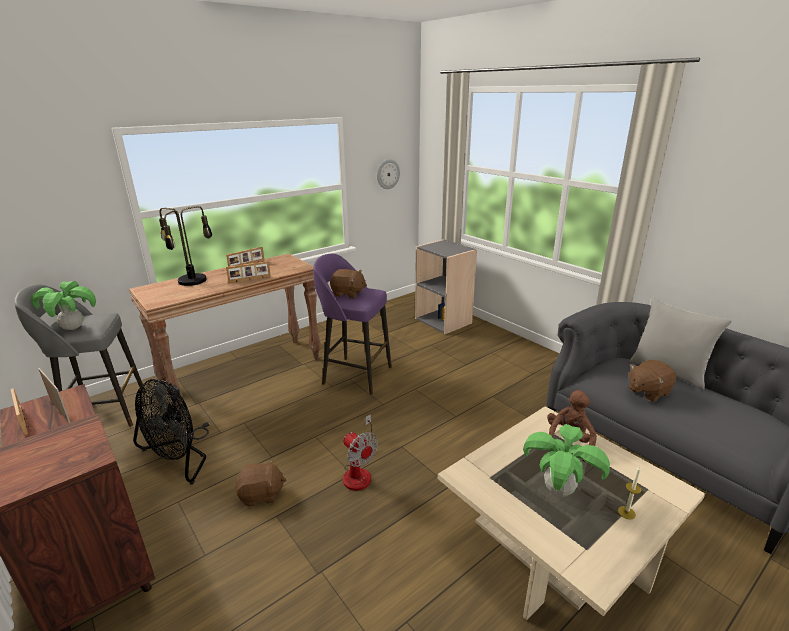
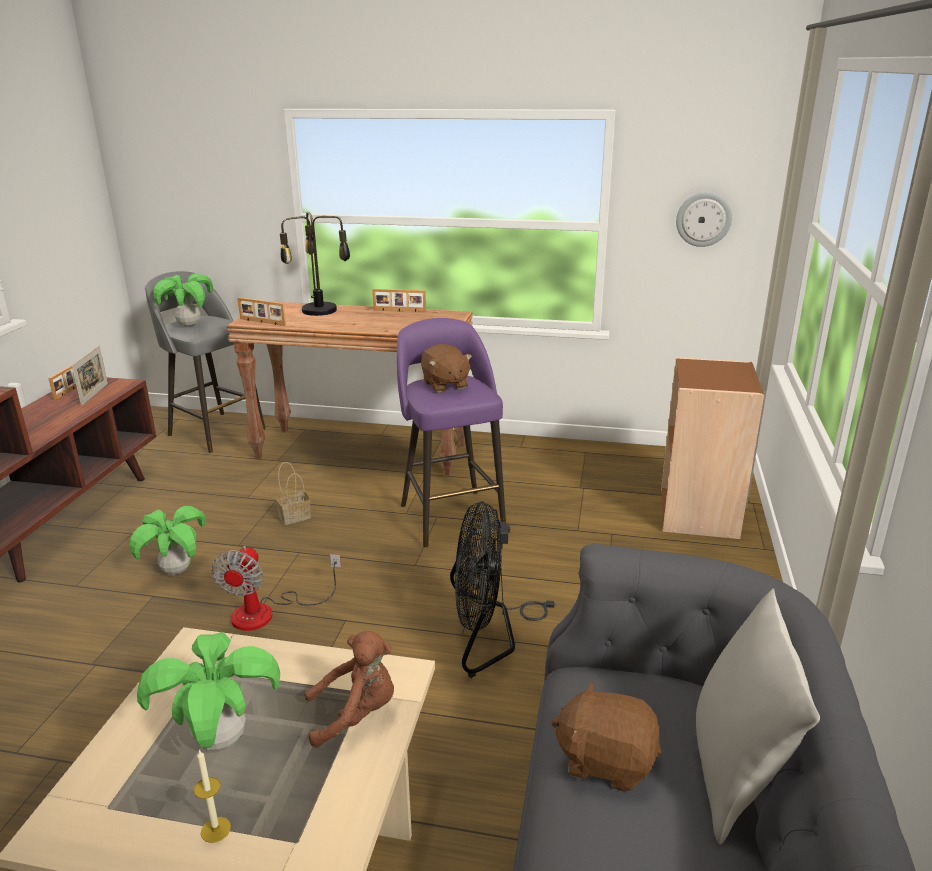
camera: 50 degrees right, 0 degrees up
(180, 455) = (194, 498): black fan -> black fan (490, 627)
(250, 280) = (361, 327): picture frame -> picture frame (262, 322)
(261, 494) = (176, 571): brown plush toy -> potted plant
(274, 422) = (295, 516): none -> basket
(444, 321) = (699, 513): grey bookcase -> brown bookcase

